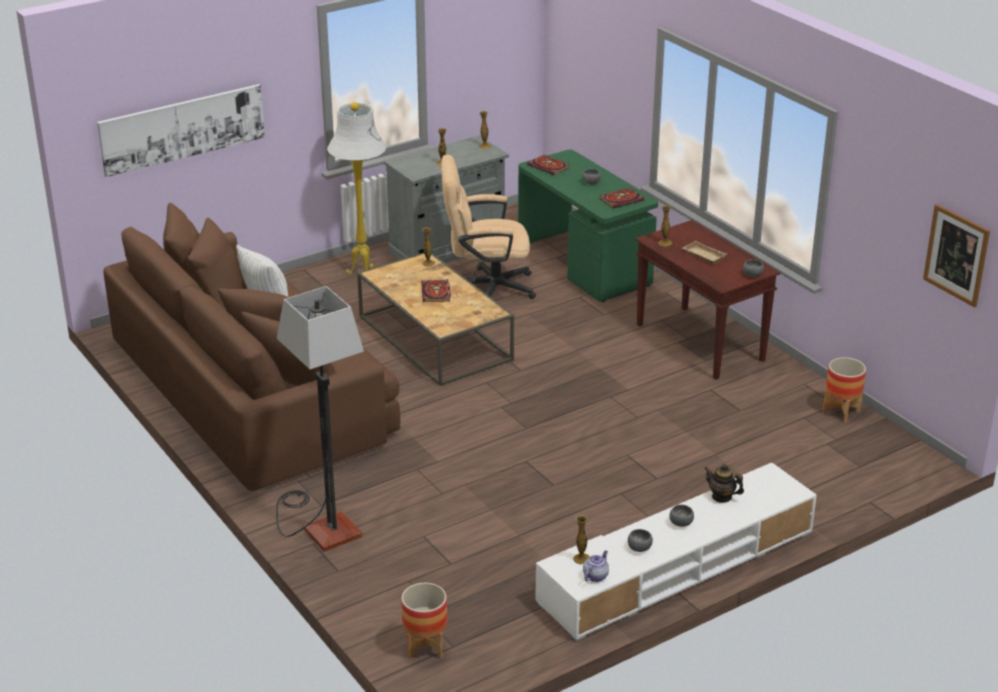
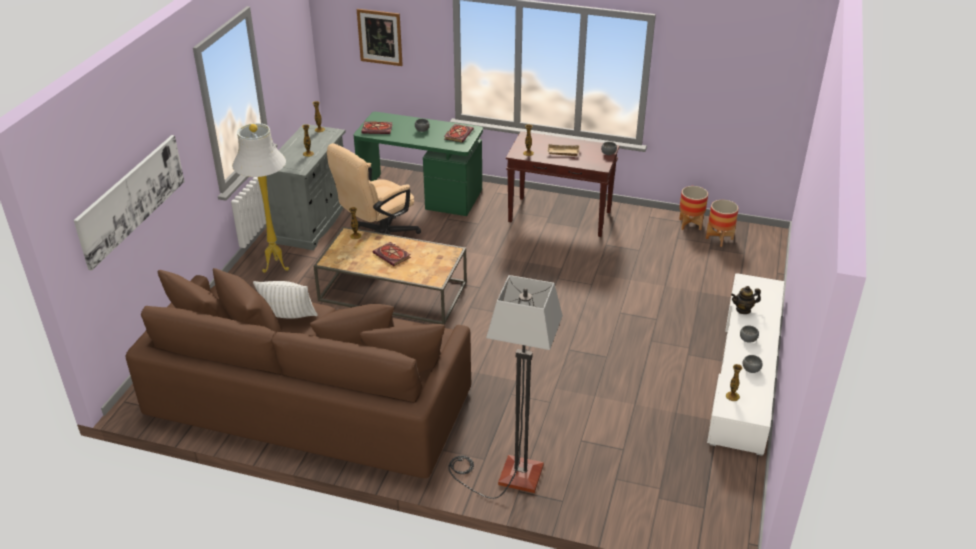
camera: 40 degrees left, 5 degrees up
(425, 647) = (690, 519): planter -> planter (719, 239)
(595, 576) = (755, 403): teapot -> none
(956, 255) = (779, 88): picture -> picture (380, 37)

